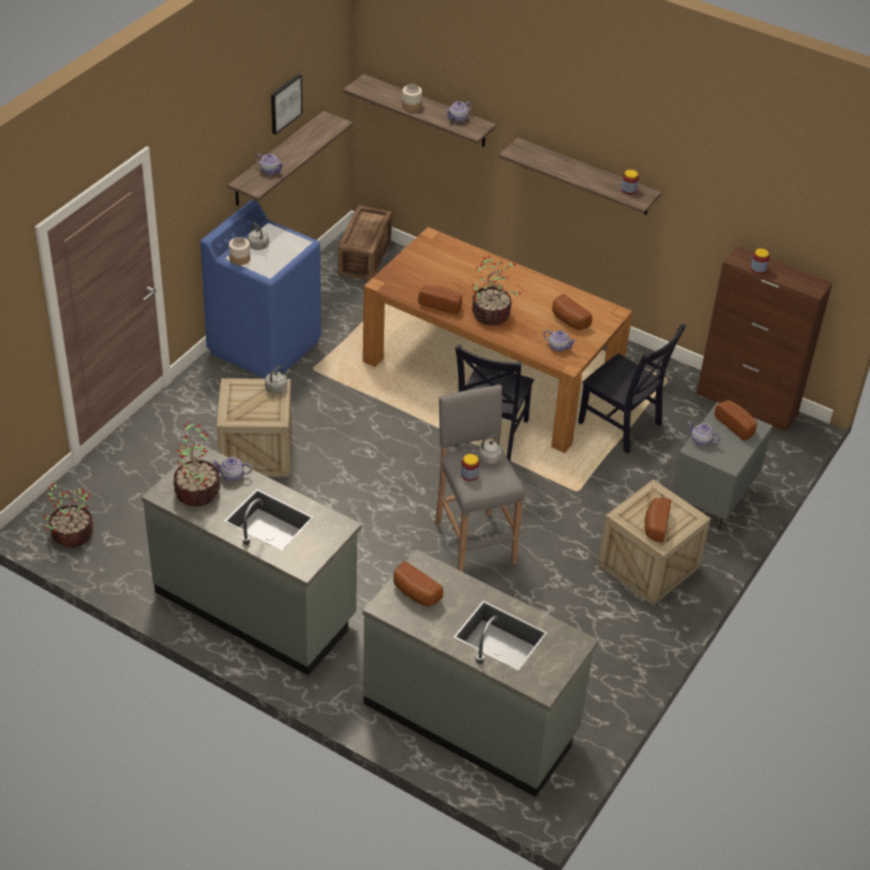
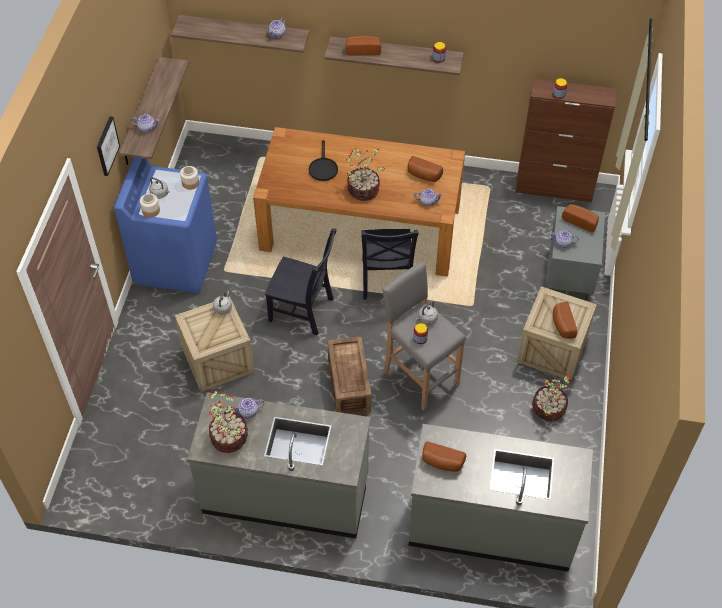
camera: 20 degrees left, 10 degrees up
(71, 535) = (109, 489): potted plant -> potted plant (548, 409)
(285, 103) = (138, 66): picture -> picture (106, 146)
(363, 257) = (212, 157): crate -> crate (348, 386)
(412, 106) = (234, 33): jar -> jar (190, 183)
(441, 304) = (321, 194): bread -> bread (363, 50)
(458, 280) = (323, 167): none -> black frying pan
(622, 426) = (477, 238): black chair -> black chair (304, 311)

